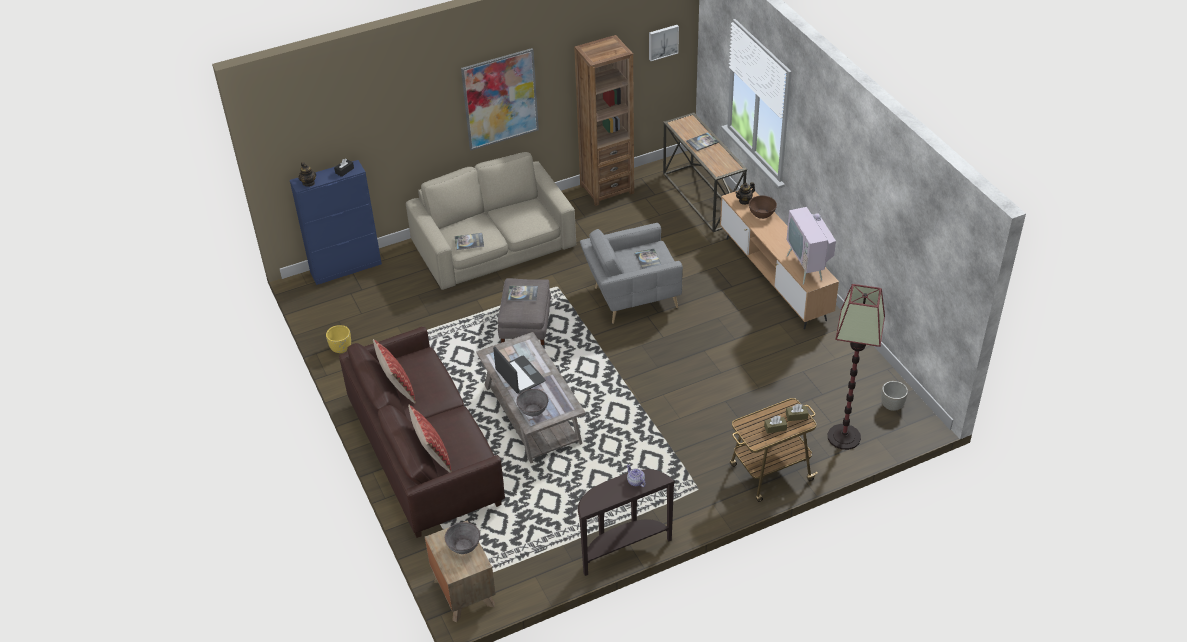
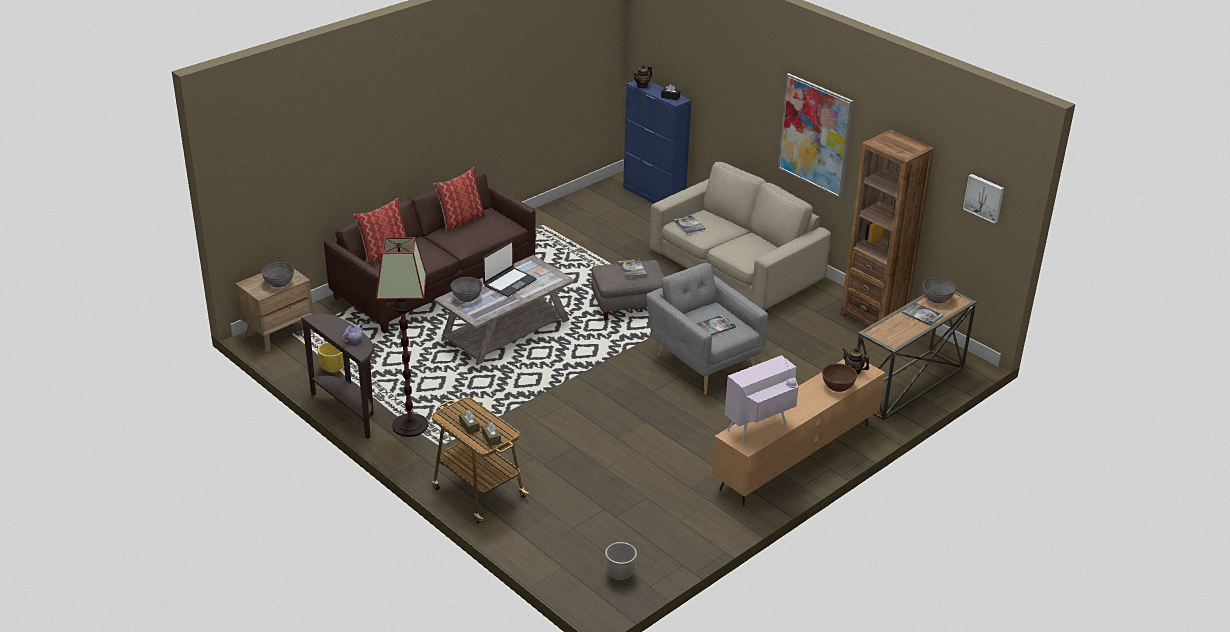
camera: 70 degrees right, 10 degrees down
(341, 349) = (546, 216): yellow planter -> yellow planter (333, 369)
(683, 129) = (937, 298): none -> grey bowl
(843, 437) = (553, 540): floor lamp -> floor lamp (410, 425)

